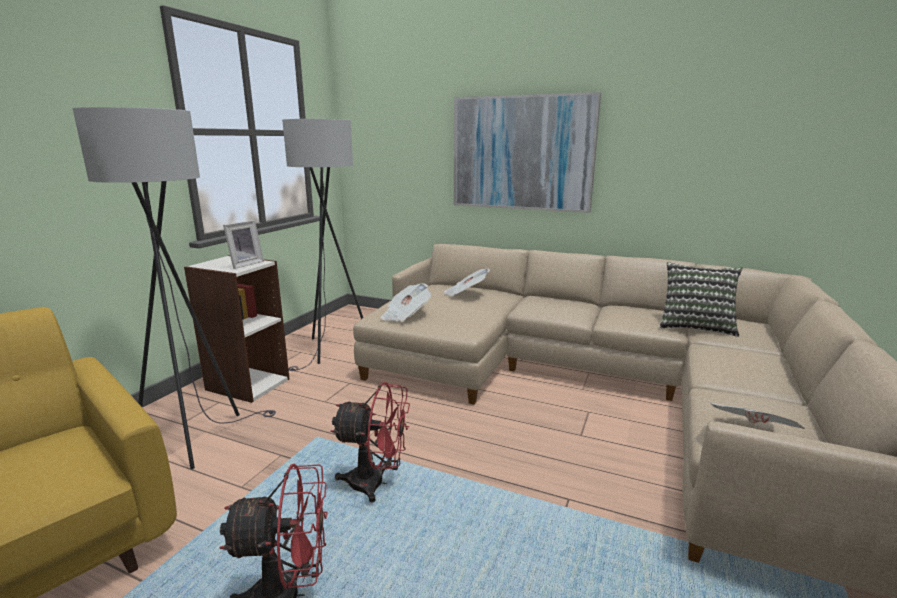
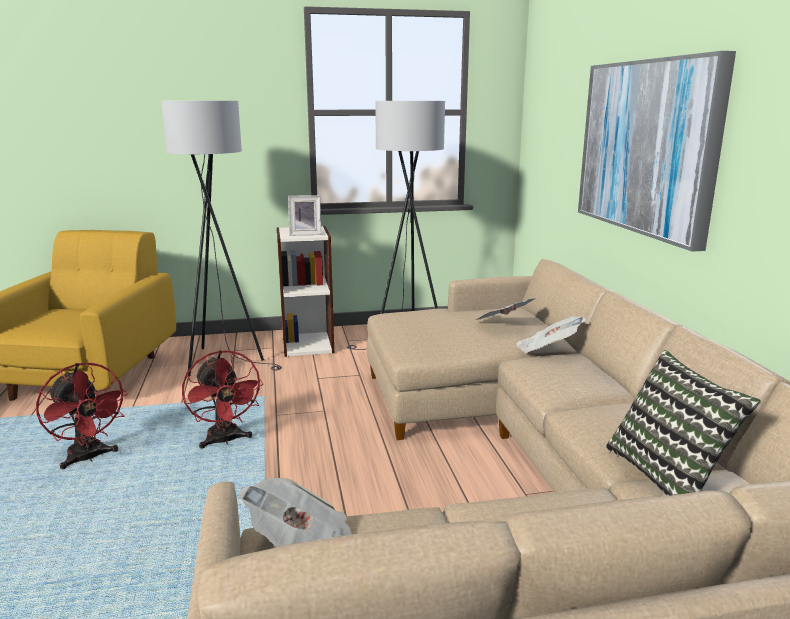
camera: 55 degrees right, 0 degrees up
(405, 315) = (410, 323): newspaper -> newspaper (547, 350)

